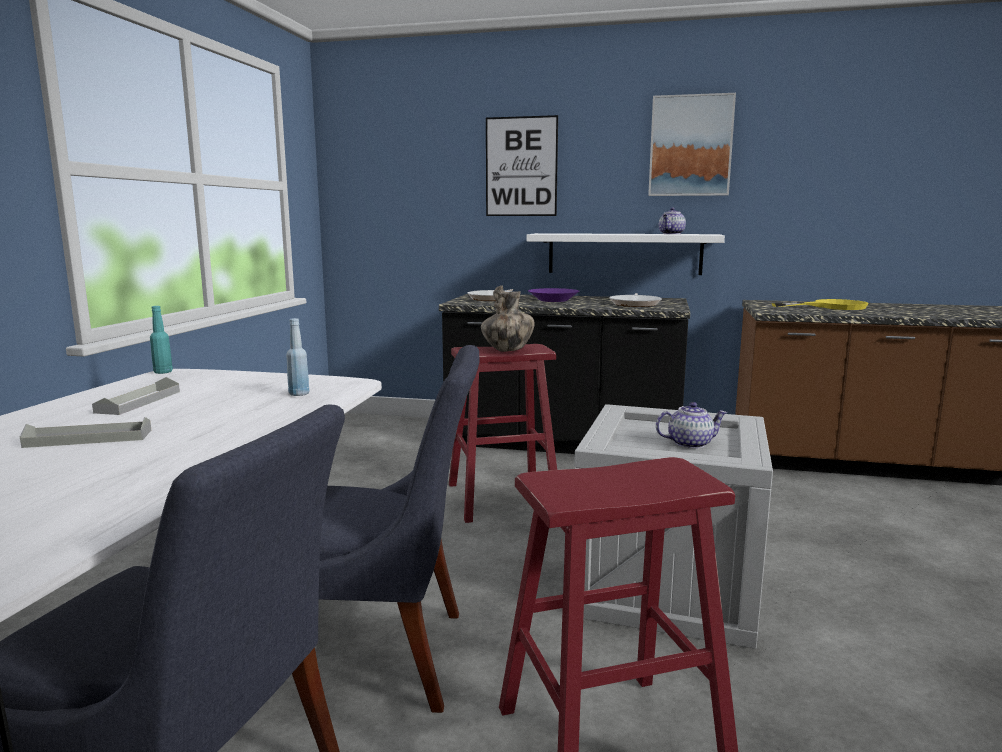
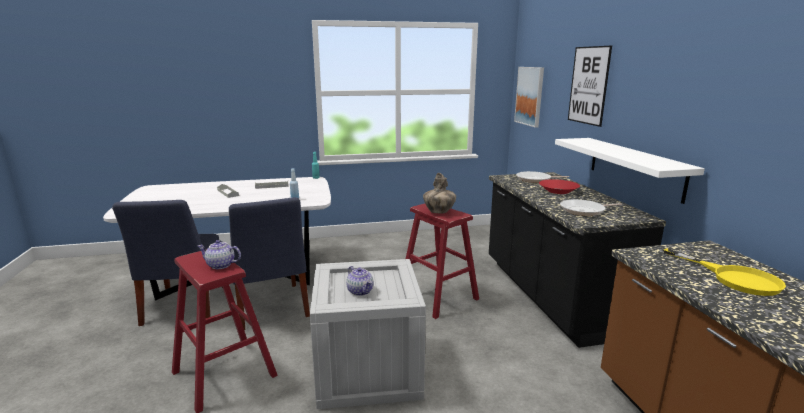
camera: 65 degrees right, 5 degrees up
(553, 300) = (558, 191): purple bowl -> red bowl
(671, 234) = (650, 159): teapot -> teapot (220, 265)
(690, 146) = (694, 76): picture -> picture (530, 96)

